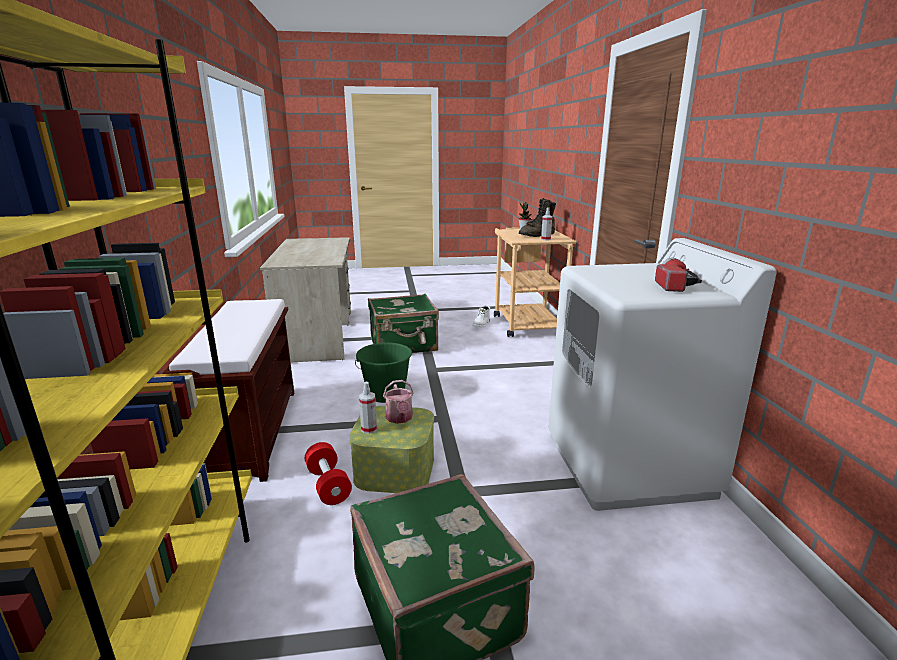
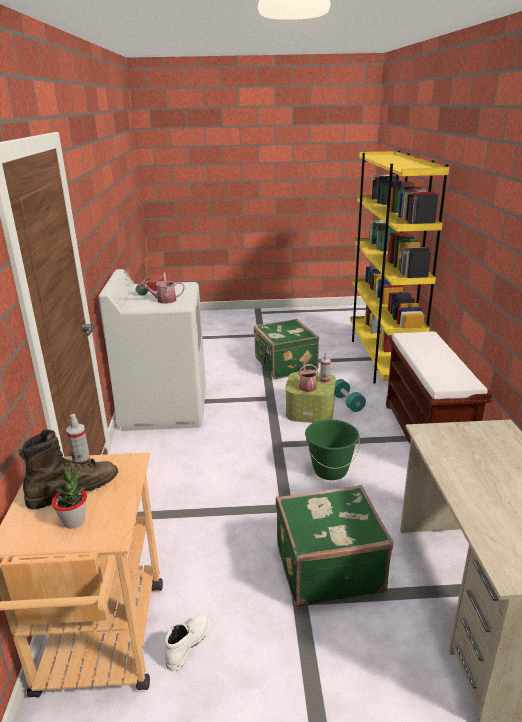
camera: 175 degrees left, 5 degrees up
(328, 485) = (347, 403): red dumbbell -> turquoise dumbbell
(619, 271) = (163, 300): none -> watering can

